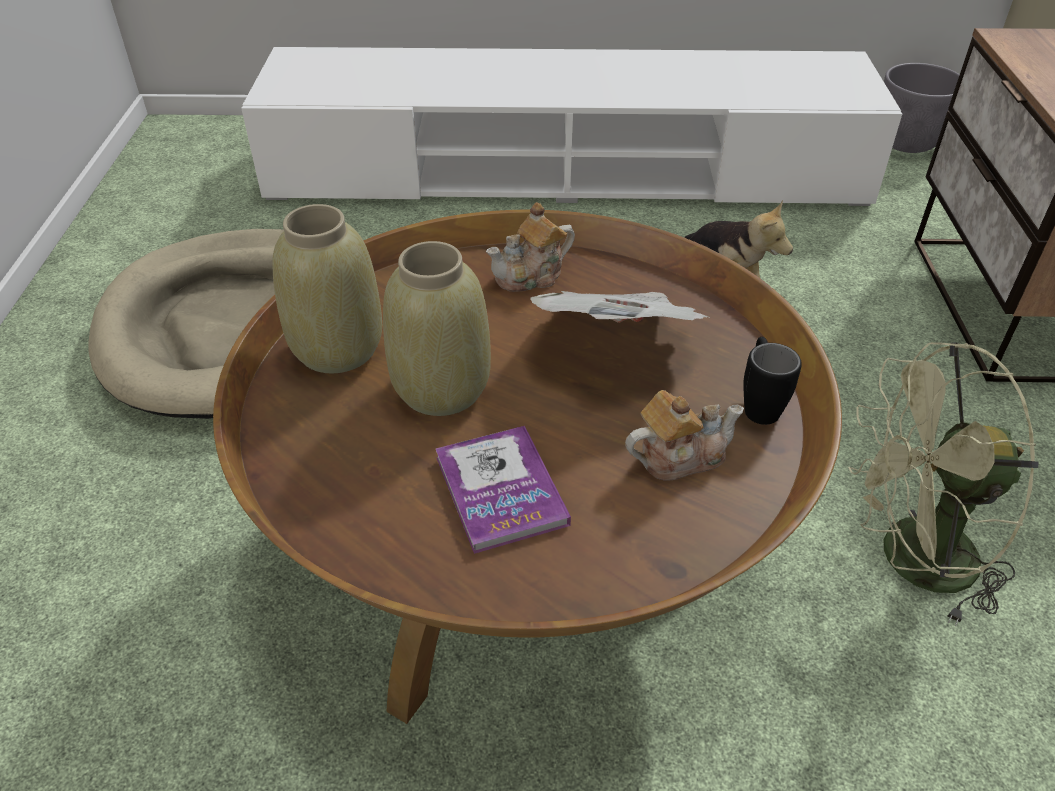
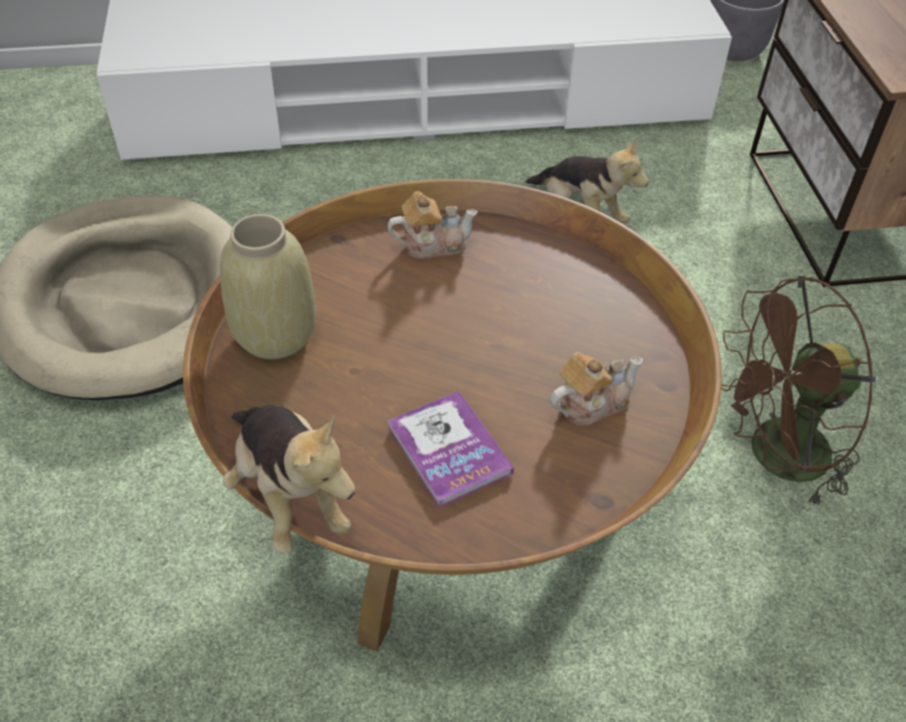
camera: 10 degrees left, 5 degrees up
(305, 518) = (289, 495): none -> plush toy
(441, 390) = (377, 364): beige vase -> none
(531, 276) = (432, 244): teapot -> teapot turned 150 degrees counterclockwise
(619, 341) = (522, 301): newspaper -> none
(759, 404) = (649, 348): black mug -> none
(909, 561) = (774, 457): green fan -> brown fan

